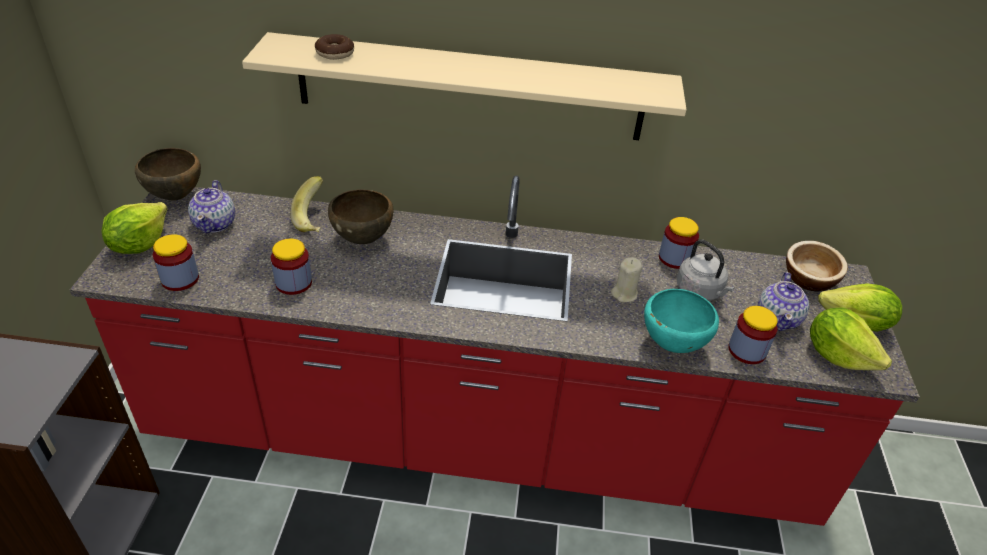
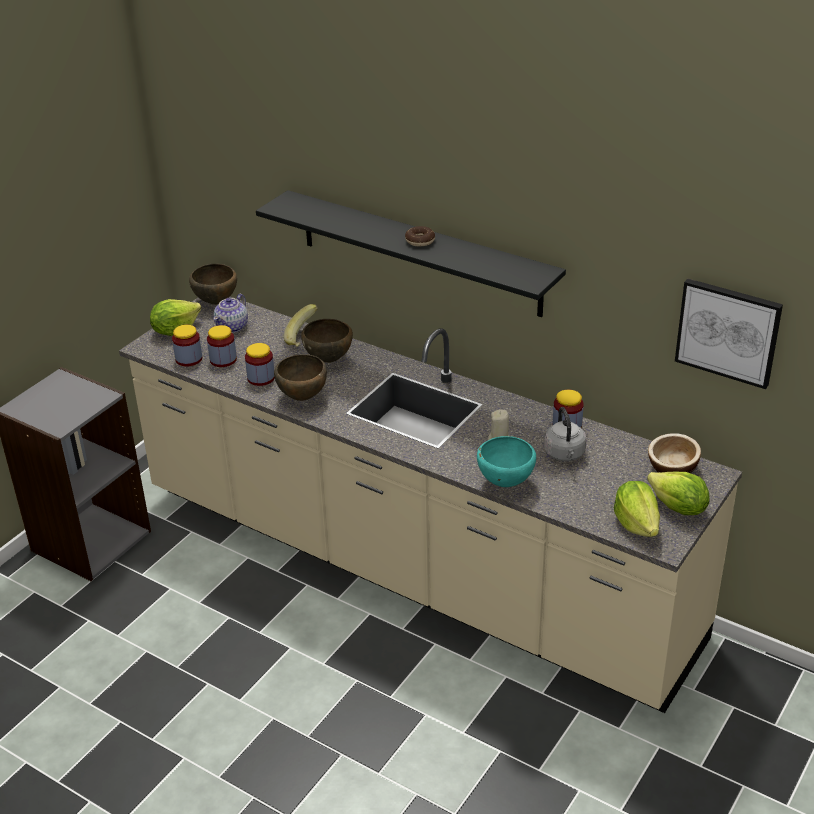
camera: 30 degrees right, 5 degrees down
(335, 53) = (320, 213): donut -> donut (420, 241)
(364, 296) = (303, 397): none -> brown bowl
(469, 87) = (419, 253): beige shelf -> black shelf
(481, 439) = (411, 566): red counter -> beige counter
(747, 350) = (562, 501): jar -> jar (223, 360)
(778, 318) = (613, 488): teapot -> none
(886, 117) = (728, 331): none -> picture

